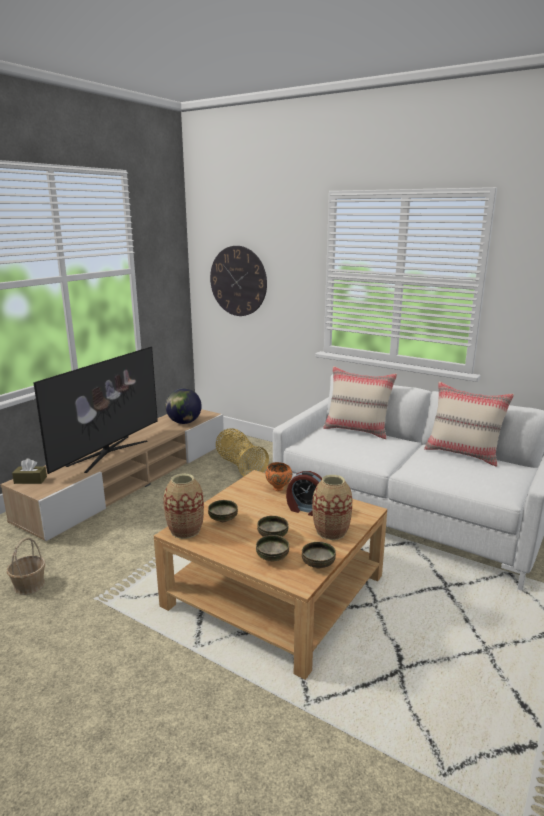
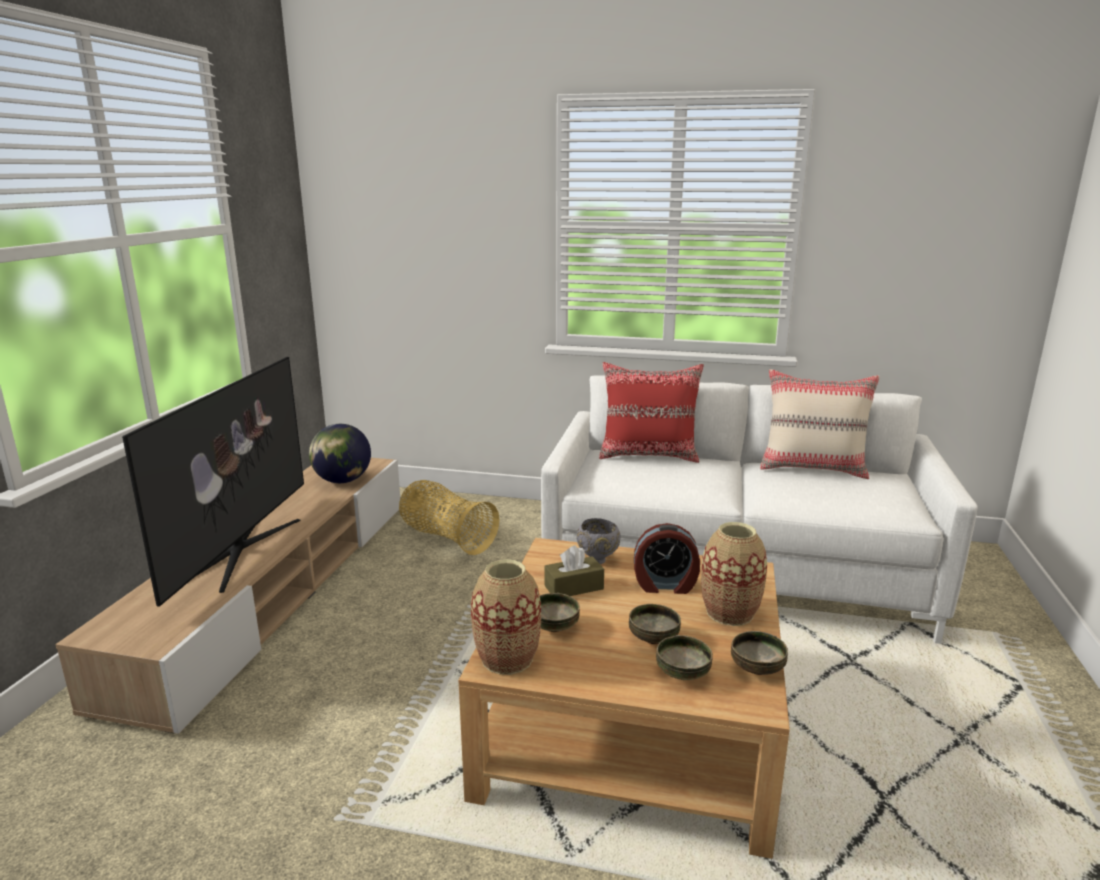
camera: 20 degrees left, 0 degrees up
(29, 585) = (188, 828): basket -> none
(30, 480) = (117, 625): brown tissue box -> brown tissue box (574, 587)
(238, 281) = (401, 243): wall clock -> none
(279, 489) = (598, 561): orange bowl -> grey bowl
(357, 430) = (649, 455): beige pillow -> red pillow

